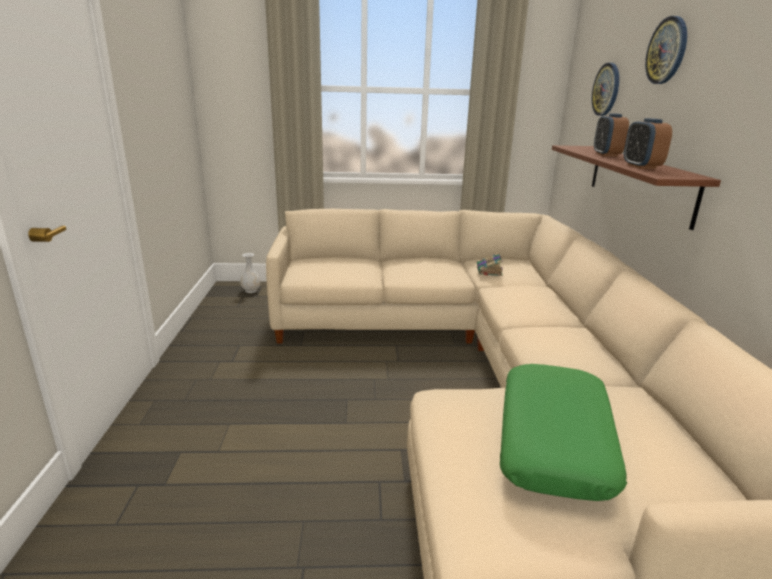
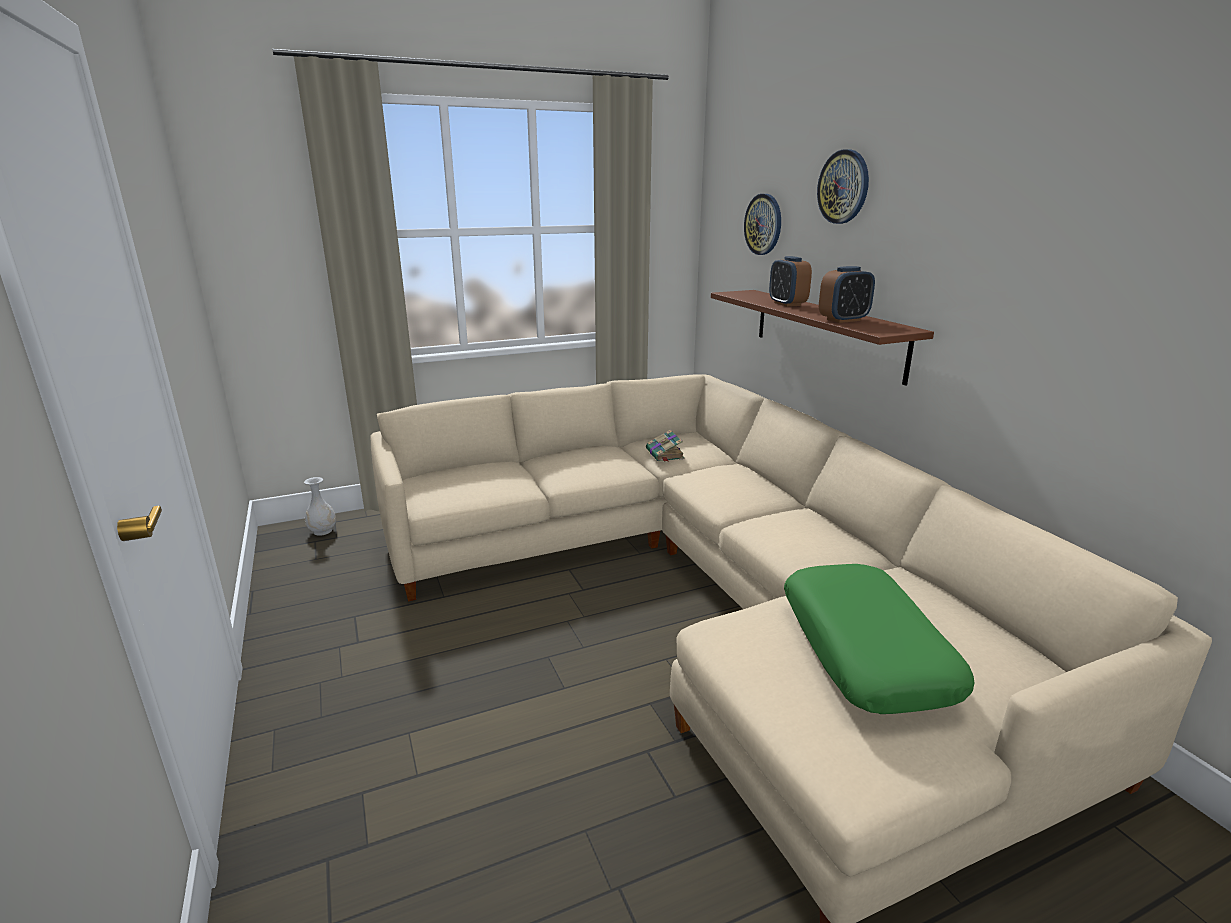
camera: 20 degrees left, 0 degrees up
(641, 167) = (843, 320): alarm clock -> alarm clock turned 90 degrees counterclockwise

